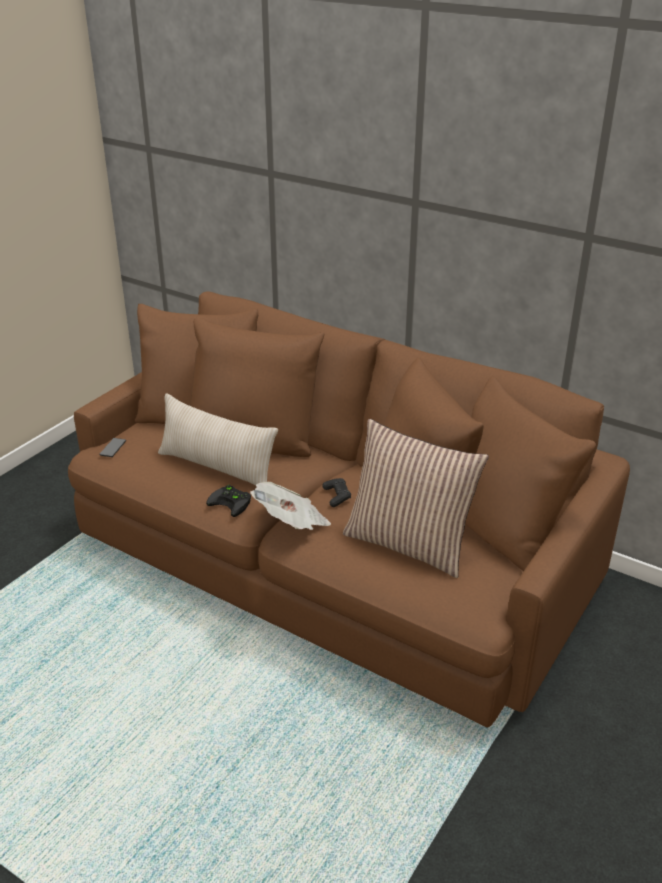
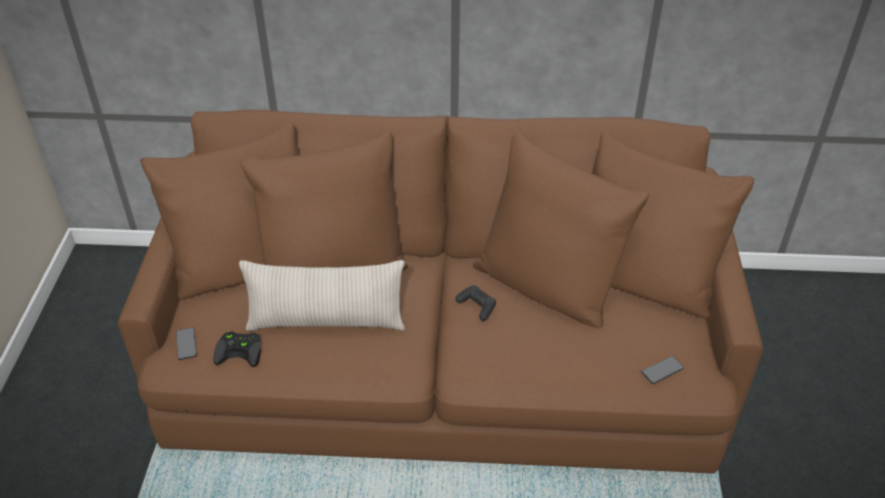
camera: 30 degrees left, 10 degrees up
(232, 503) = (380, 358): black game controller -> black game controller (241, 350)
(292, 523) = (459, 356): newspaper -> none
(409, 543) = (585, 331): pillow -> none
(449, 594) = (662, 370): none -> phone

